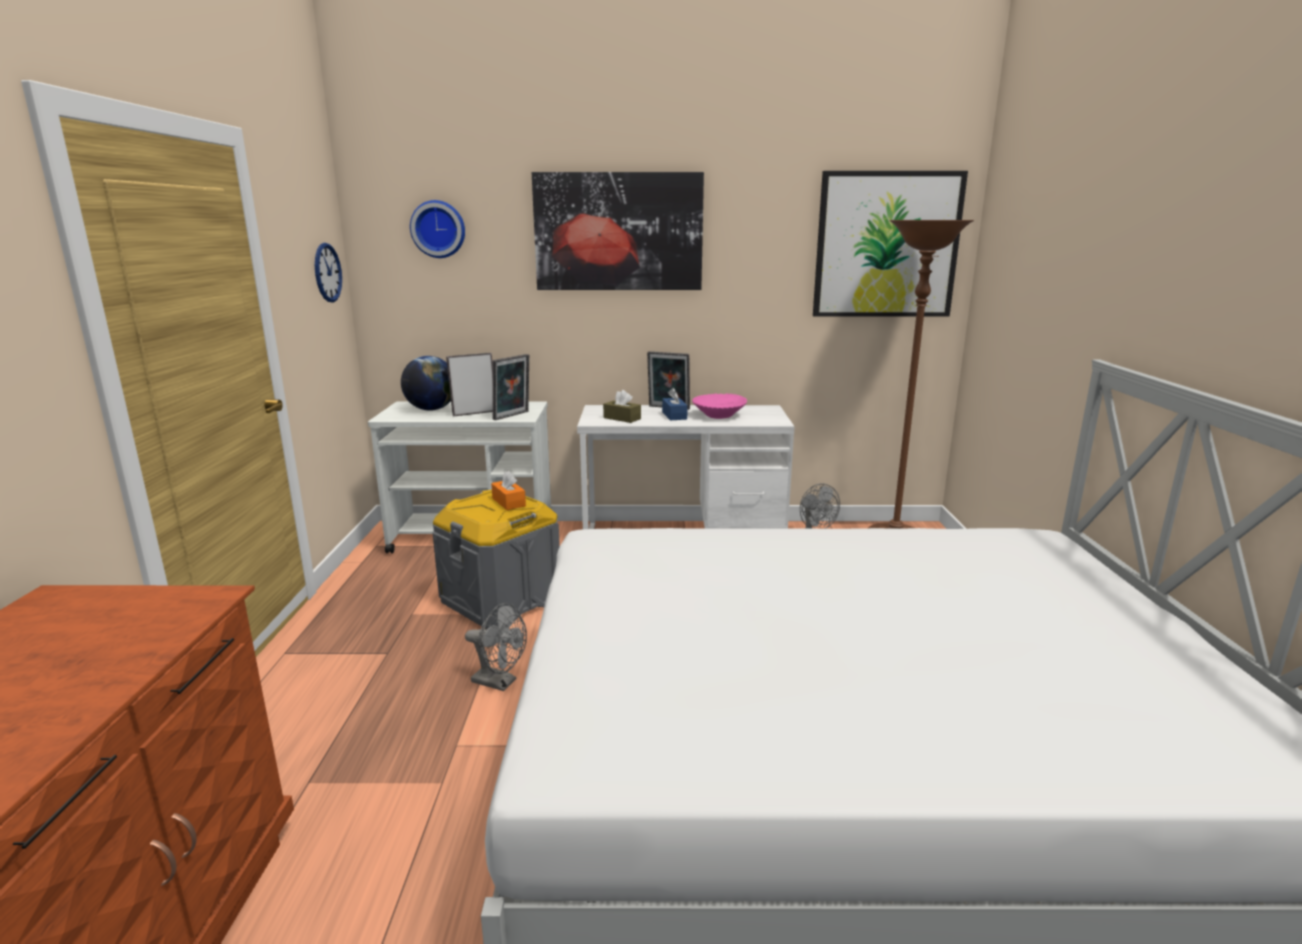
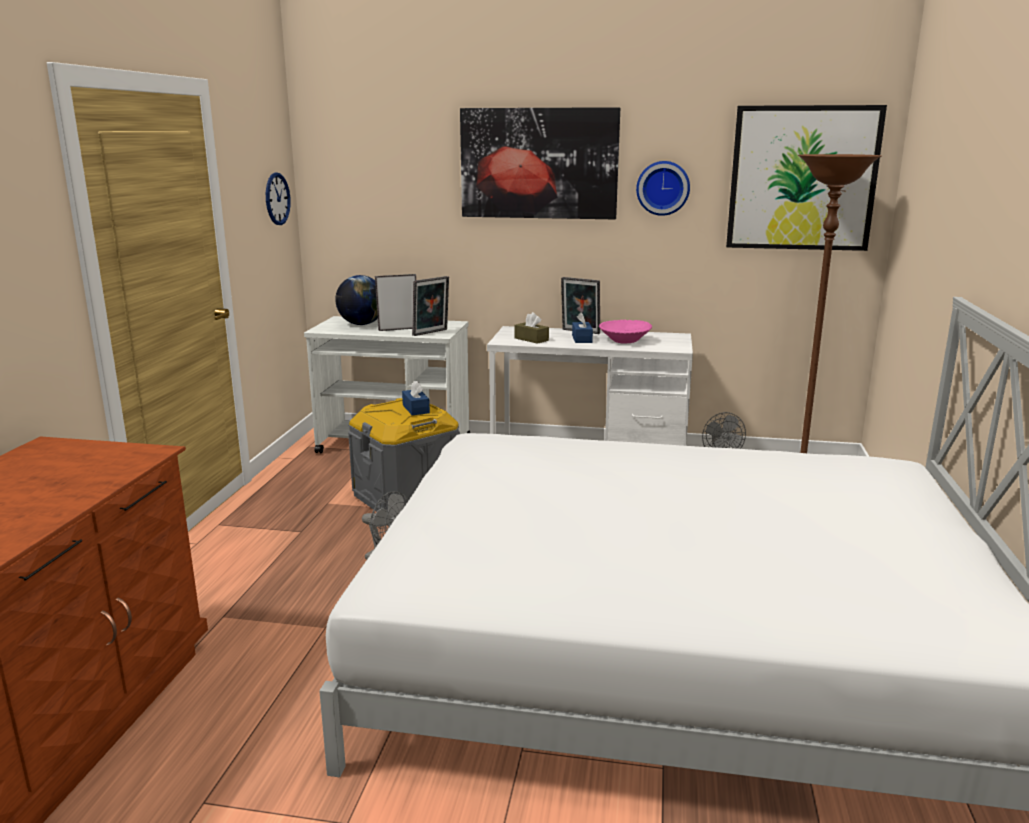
camera: 10 degrees right, 0 degrees up
(439, 229) = (376, 160): wall clock -> wall clock (663, 188)
(508, 502) = (416, 409): orange tissue box -> blue tissue box

